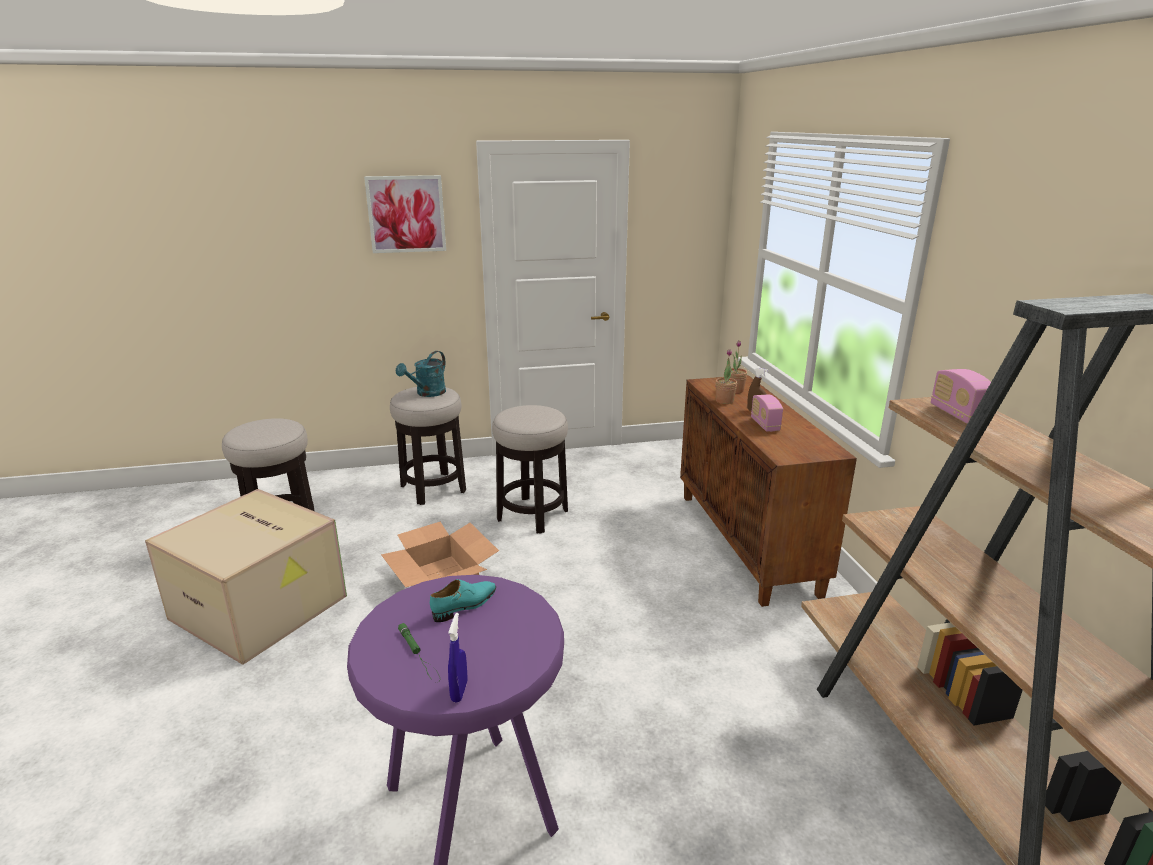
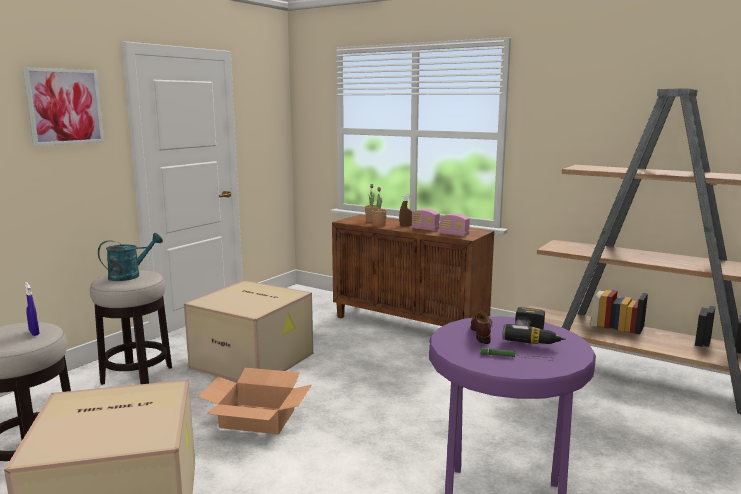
camera: 45 degrees left, 10 degrees down
(427, 393) = (130, 275): turquoise watering can -> turquoise watering can turned 120 degrees counterclockwise
(459, 691) = (570, 357): blue spray bottle -> blue spray bottle (34, 333)
(465, 605) = (481, 333): turquoise shoe -> brown shoe
(498, 642) = (535, 337): none -> power drill
(532, 515) = (254, 360): stool -> cardboard box
(957, 415) = (596, 168): radio -> radio (454, 234)

